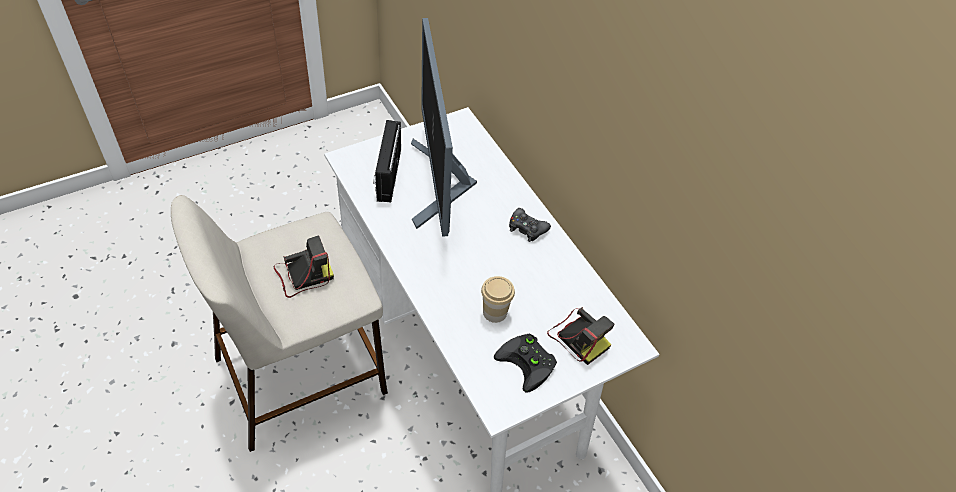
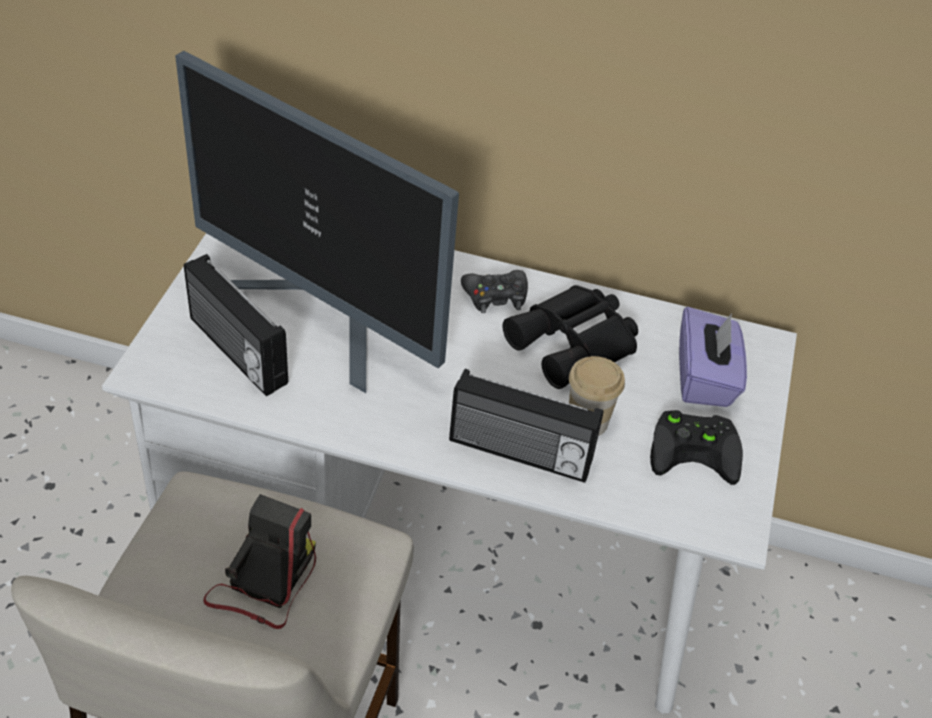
camera: 45 degrees left, 5 degrees down
(446, 302) = (519, 453): none -> radio
(535, 276) = (575, 345): none -> black binoculars
(578, 337) = (705, 378): camera -> purple tissue box

